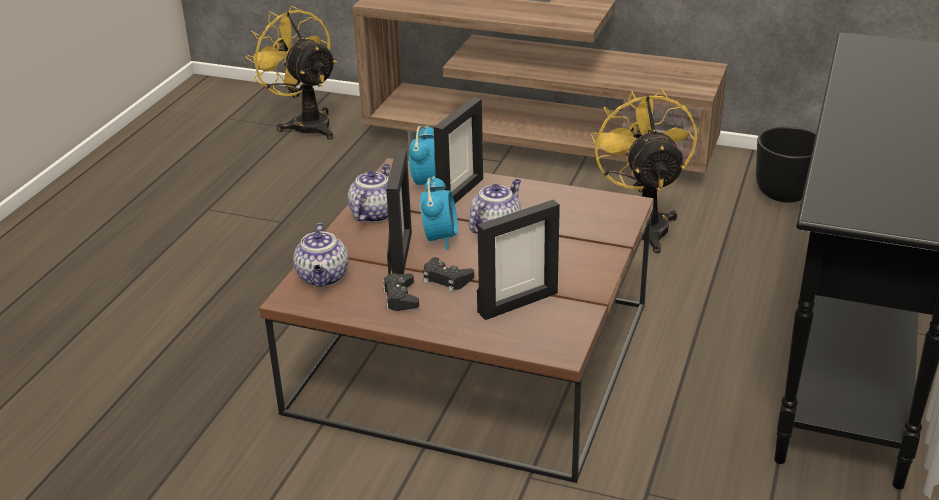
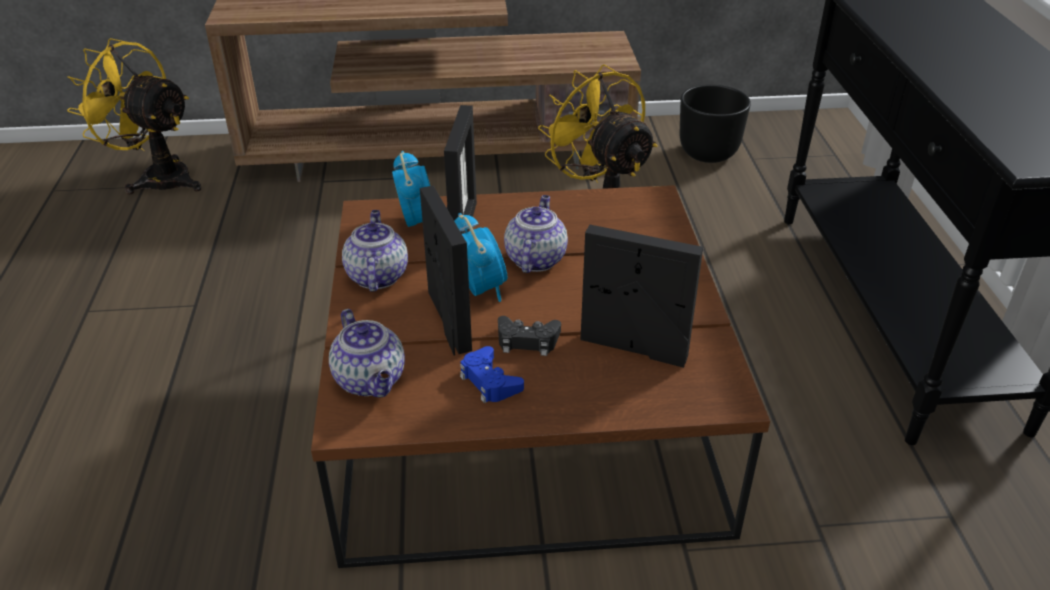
camera: 25 degrees left, 5 degrees up
(400, 297) = (489, 381): black game controller -> blue game controller
(517, 302) = (633, 349): picture frame -> picture frame turned 105 degrees counterclockwise

